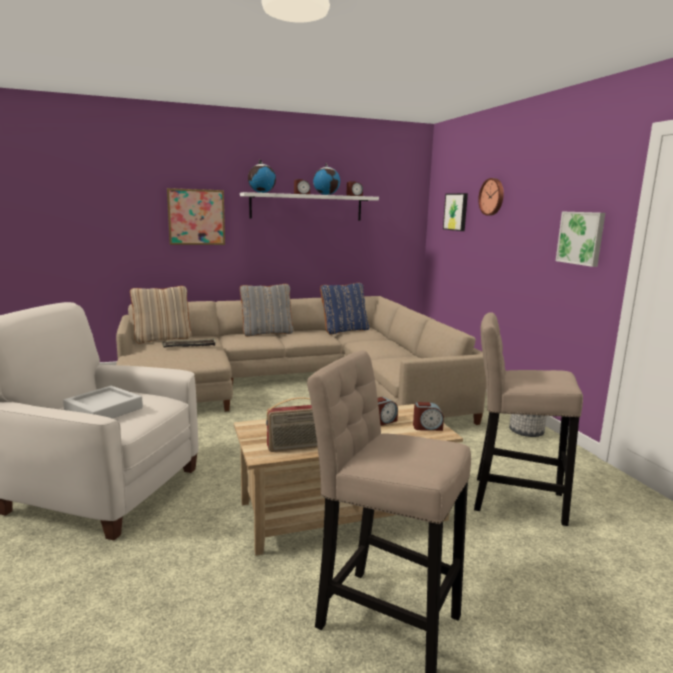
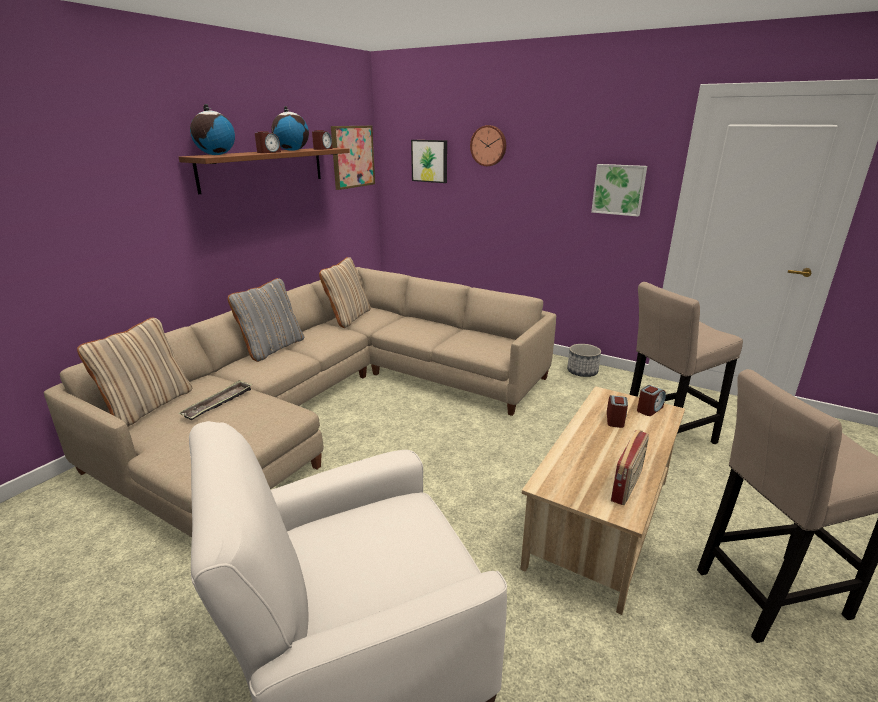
camera: 40 degrees left, 10 degrees up
(104, 410) = (387, 562): grey tray -> none
(196, 217) = (122, 203): picture -> picture (352, 156)
(306, 207) = (263, 168): white shelf -> brown shelf
(344, 330) = (348, 318): blue pillow -> beige pillow

